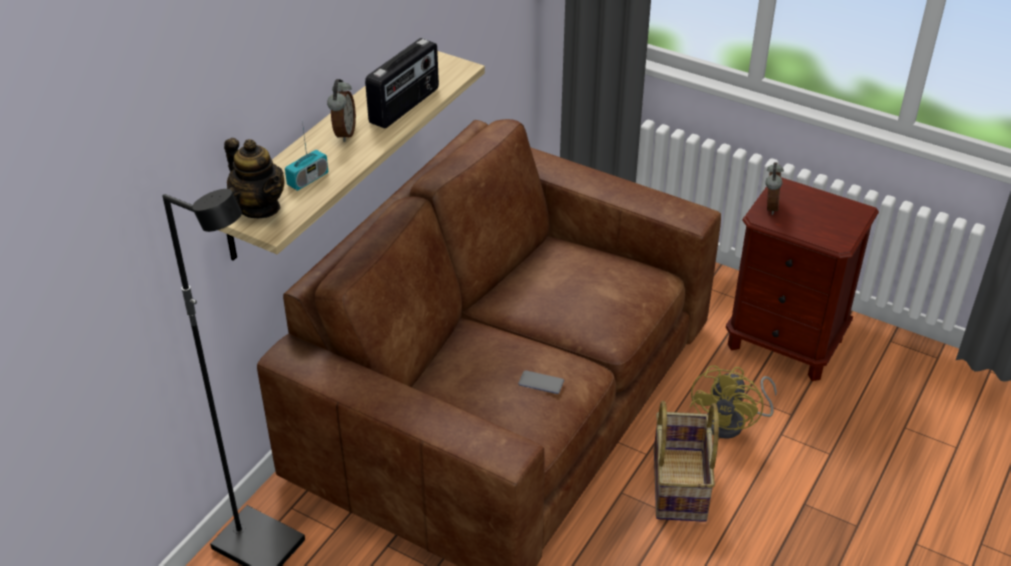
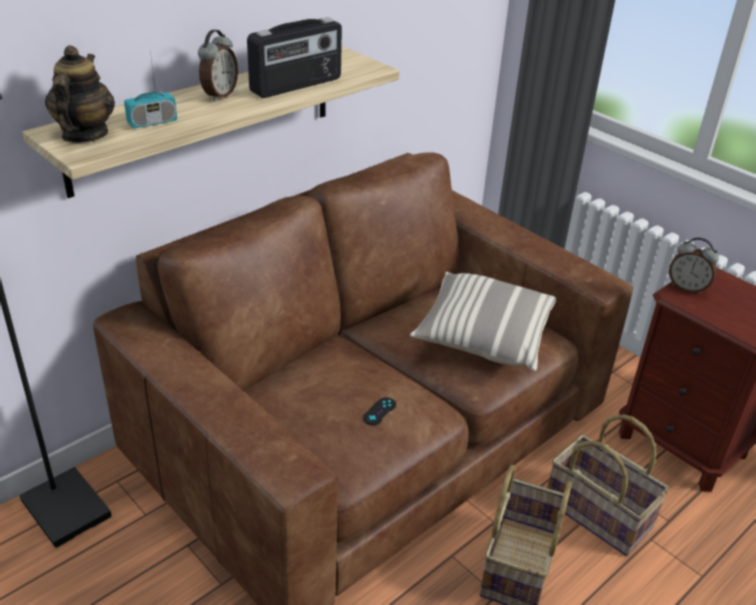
camera: 15 degrees right, 5 degrees down
(259, 207) = (84, 134): teapot -> teapot turned 150 degrees counterclockwise
(541, 383) = (379, 411): phone -> black game controller
(600, 289) = (483, 336): none -> pillow
(732, 423) = (599, 513): yellow fan -> basket
(769, 207) = (687, 288): alarm clock -> alarm clock turned 90 degrees clockwise

